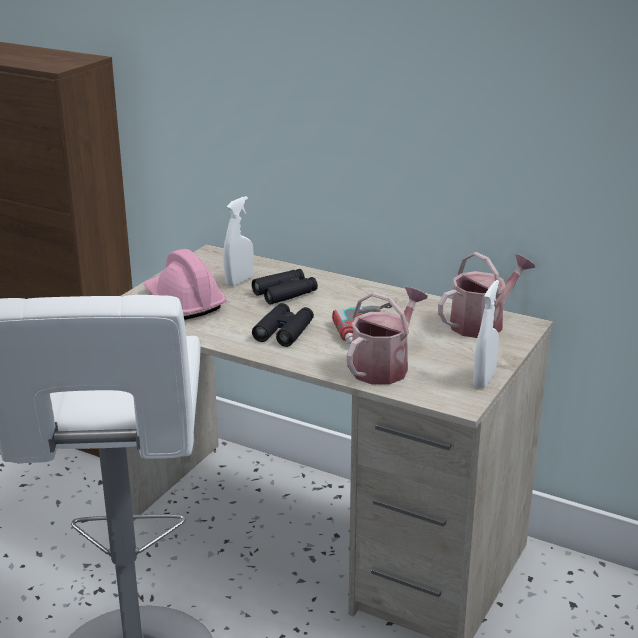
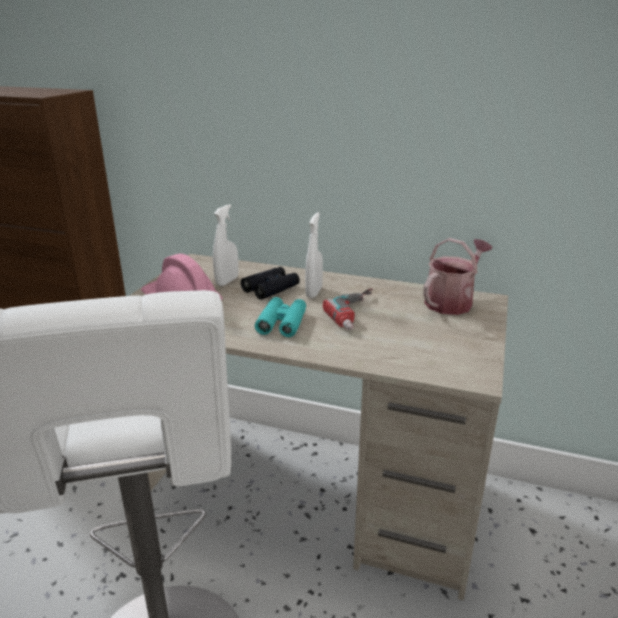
camera: 10 degrees left, 0 degrees up
(284, 331) = (282, 323): black binoculars -> turquoise binoculars
(384, 366) = (387, 348): watering can -> none
(484, 380) = (484, 353): white spray bottle -> white spray bottle (314, 292)

